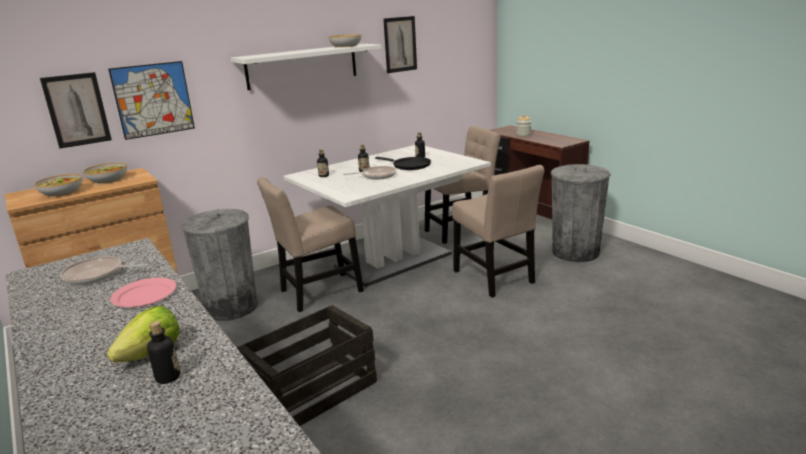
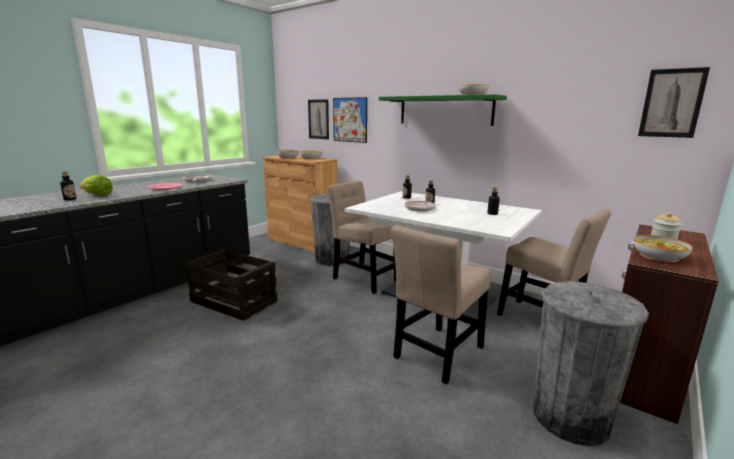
camera: 70 degrees right, 5 degrees down
(302, 66) = (445, 110): white shelf -> green shelf
(400, 44) = (553, 100): picture -> picture (671, 103)
(409, 165) = (459, 213): black frying pan -> none
(551, 140) = (658, 256): none -> bowl

